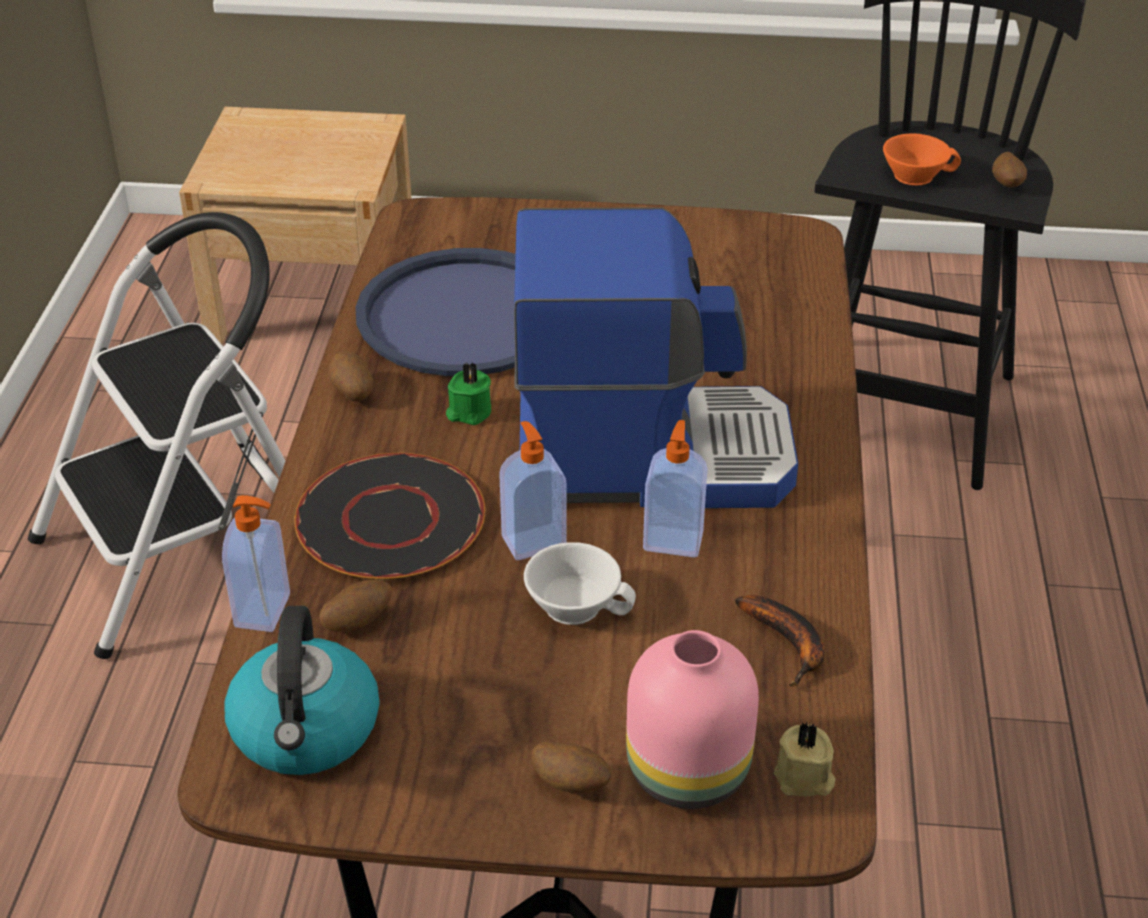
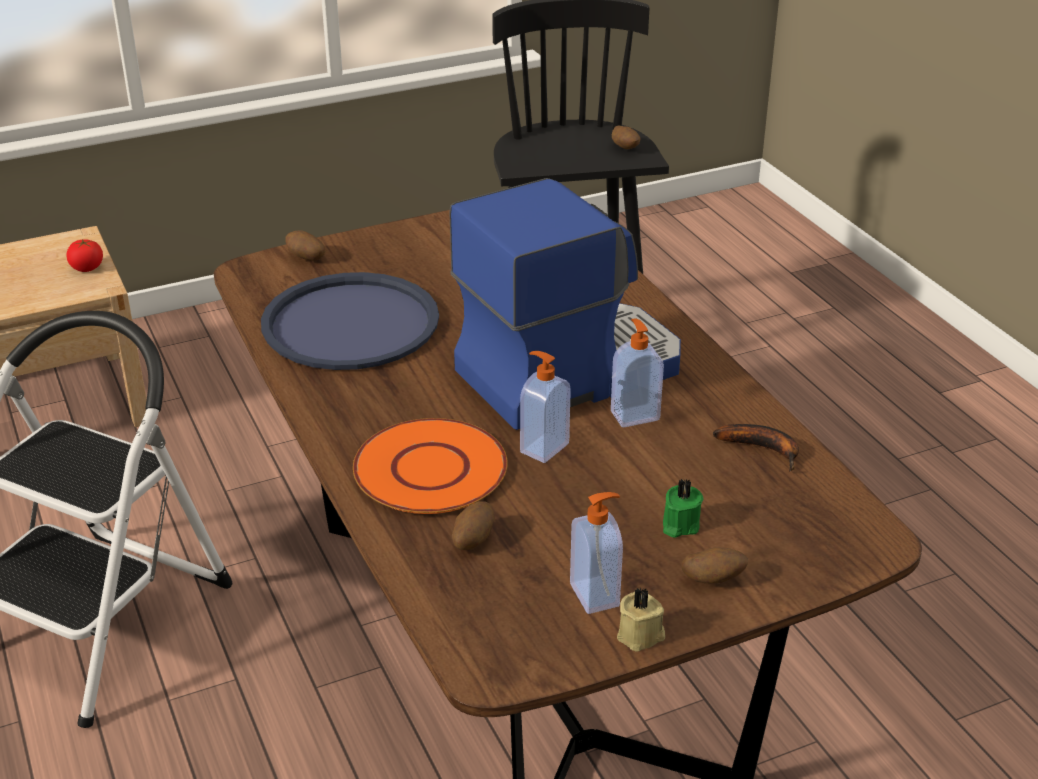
camera: 30 degrees left, 5 degrees down
(265, 611) = (397, 559): soap dispenser -> soap dispenser (596, 595)
(306, 731) = (506, 620): kettle -> none
(352, 392) = (317, 398): potato -> potato (306, 258)
(358, 161) = (87, 268): none -> tomato
(391, 521) = (431, 470): black plate -> orange plate
(469, 412) = (417, 384): green candle -> green candle (679, 525)
(576, 603) = (609, 474): white cup -> none
(687, 769) = (774, 542): pink vase -> none
(804, 779) = (846, 520): beige candle -> beige candle (641, 636)
(915, 174) = (561, 156): orange cup -> none

